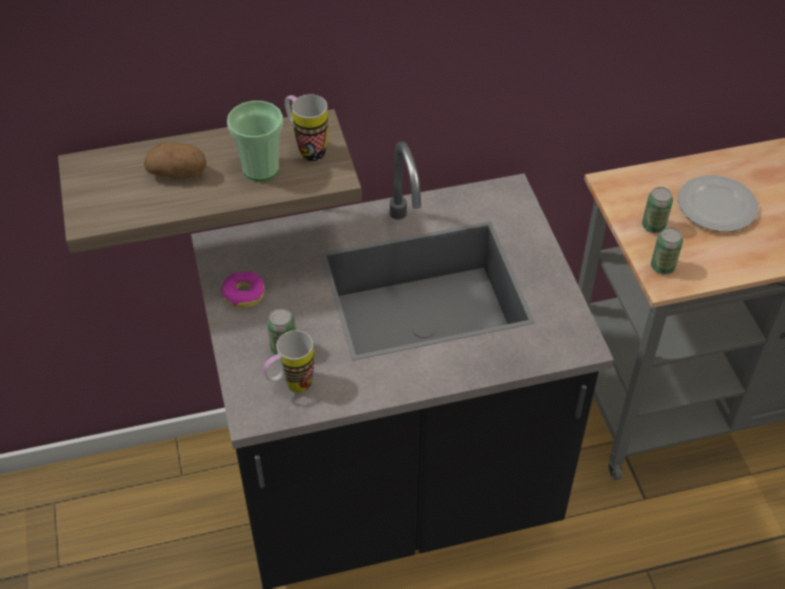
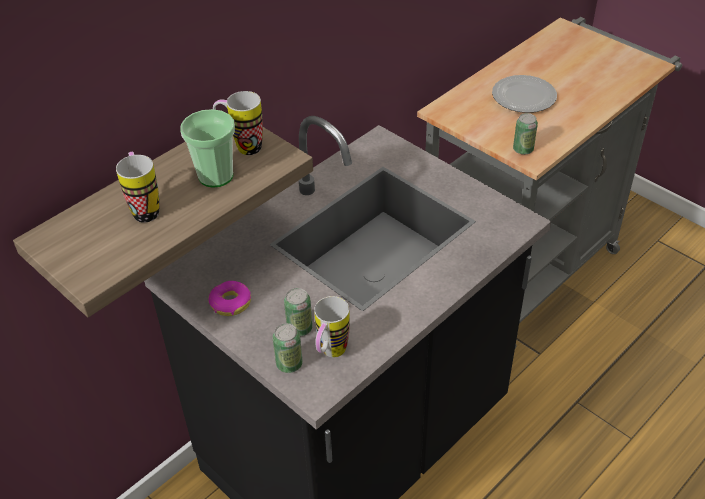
camera: 30 degrees left, 5 degrees down
(178, 173) = (145, 208): potato -> mug
(653, 226) = (493, 126): can -> can (289, 364)

